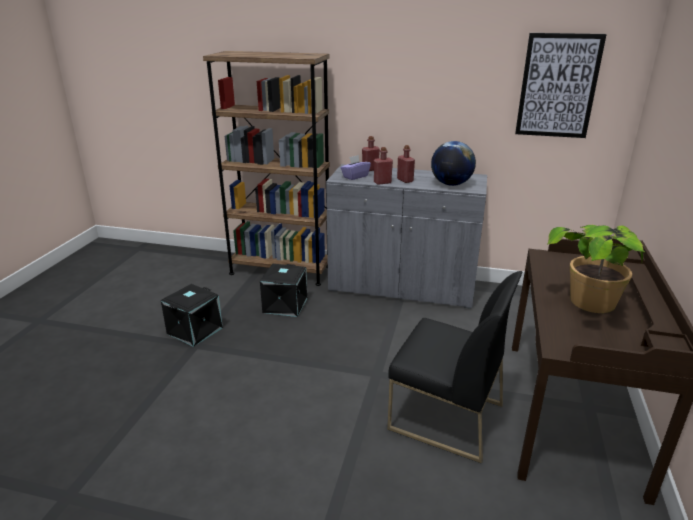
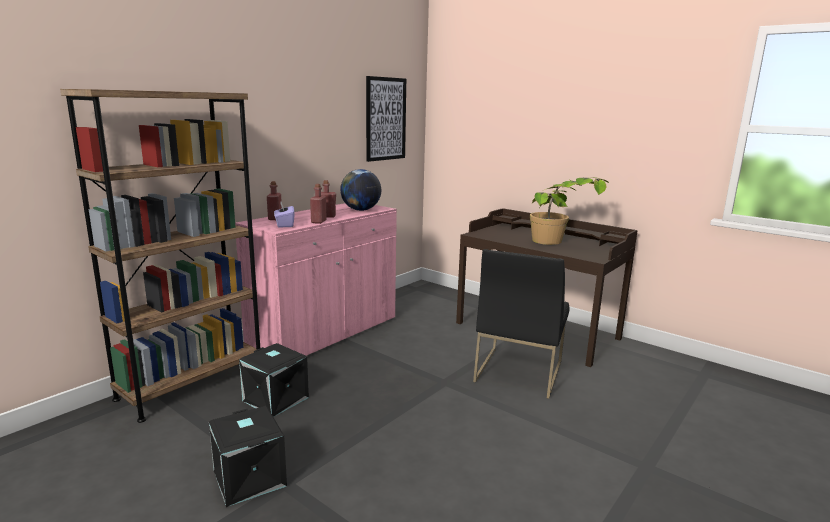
camera: 65 degrees left, 10 degrees down
(402, 287) = (325, 333): grey cabinet -> pink cabinet
(445, 417) = (518, 371): black chair -> black chair turned 150 degrees clockwise

